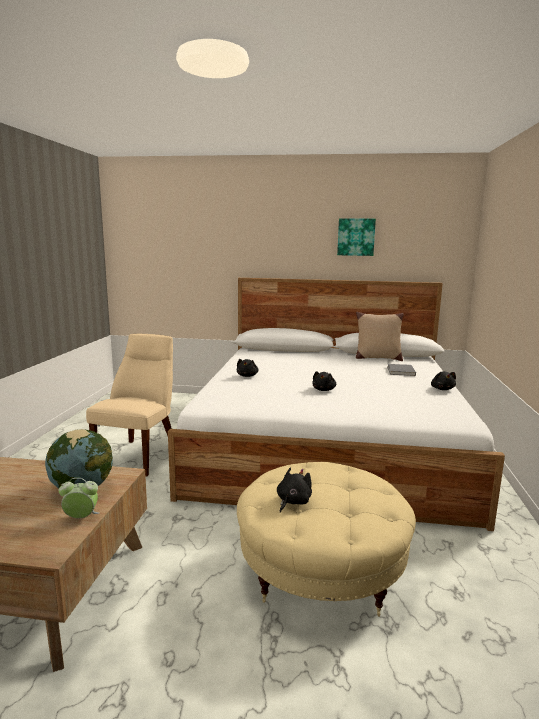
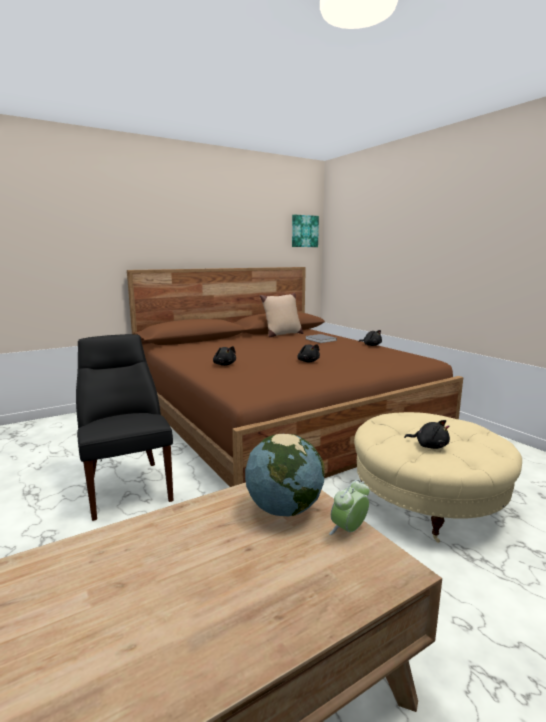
camera: 40 degrees left, 0 degrees up
(139, 455) = (127, 486): beige chair -> black chair
(292, 502) = (429, 446): black plush toy -> black plush toy turned 135 degrees clockwise
(329, 444) = (281, 416): white bed -> brown bed
(356, 237) = (237, 227): picture -> picture (304, 231)

